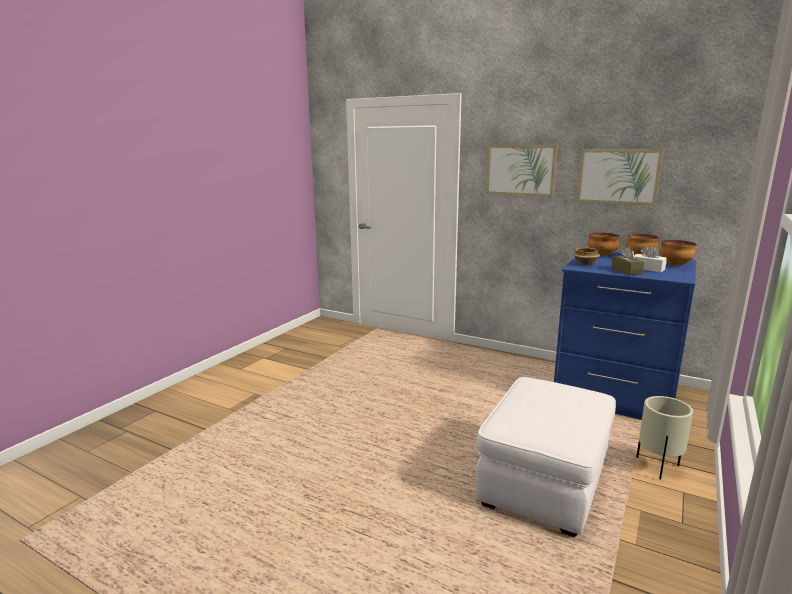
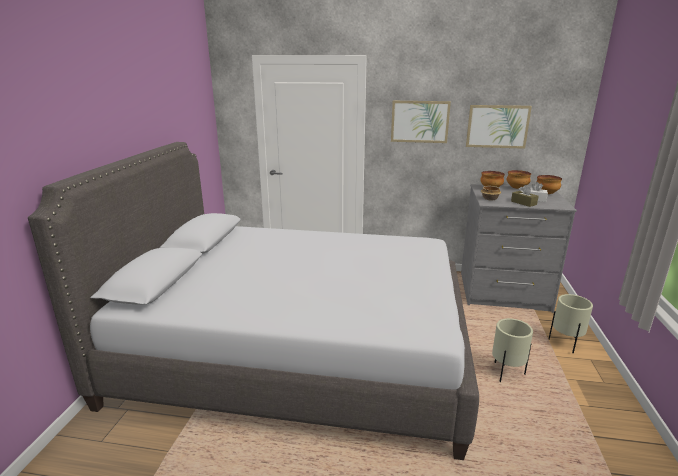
camera: 20 degrees left, 5 degrees up
(315, 413) = (297, 352): none -> grey bed
(544, 482) = (506, 373): white ottoman -> beige planter
(614, 395) = (503, 292): blue dresser -> grey dresser

